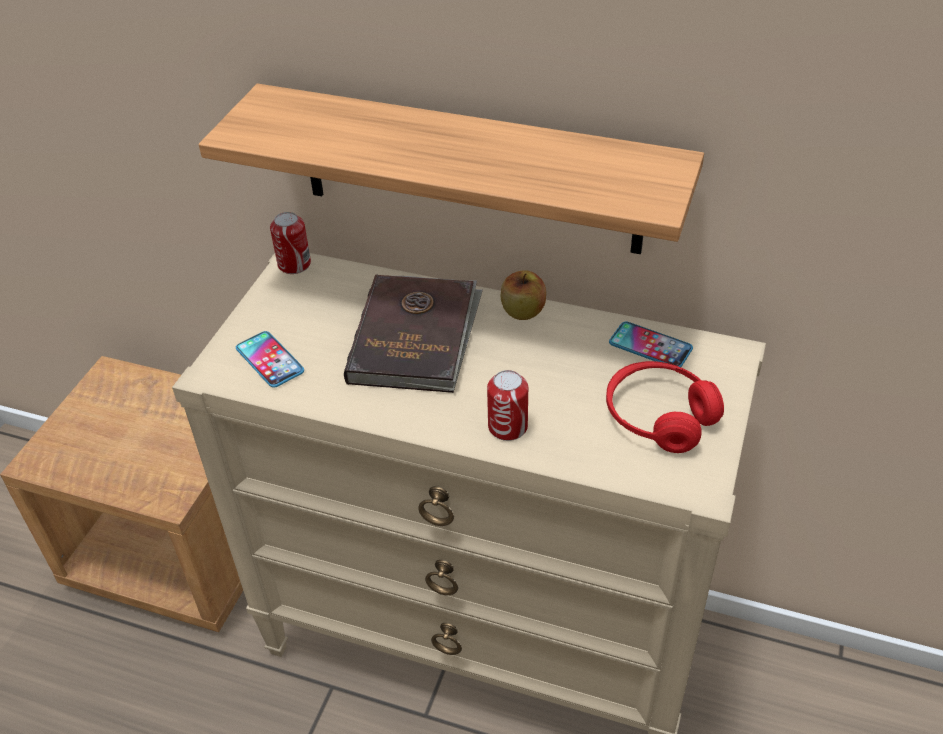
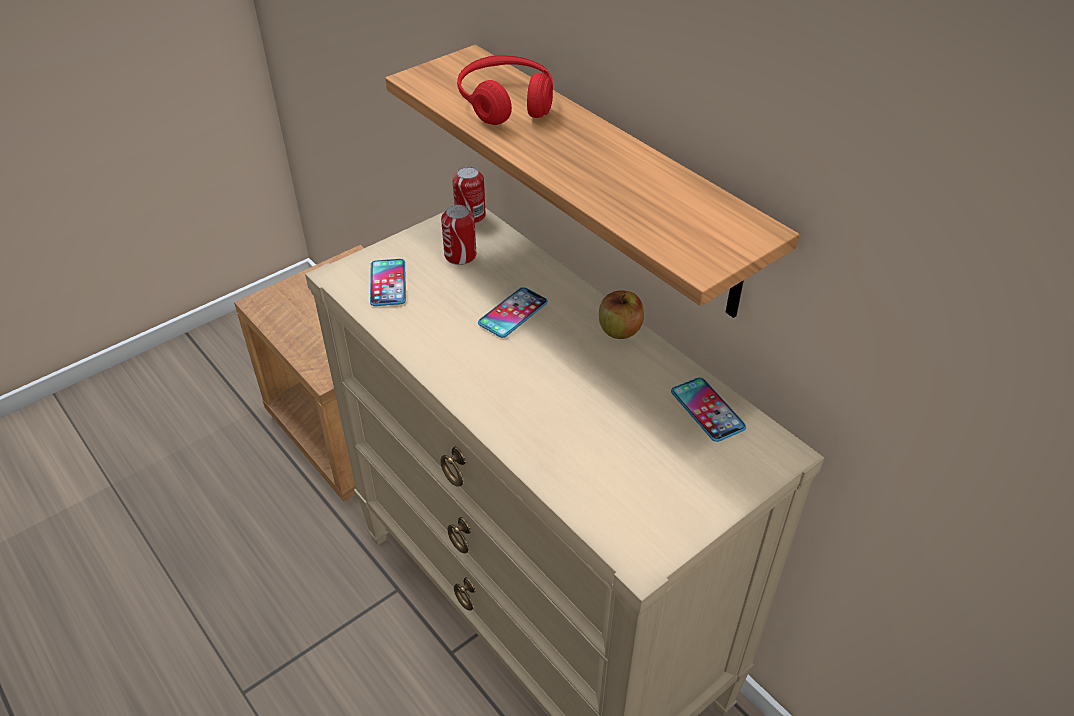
camera: 30 degrees right, 0 degrees up
(416, 337) = (513, 313): brown book -> phone
(507, 427) = (521, 421): can -> can (460, 255)
(659, 416) = (660, 475): red headphones -> red headphones (506, 103)

